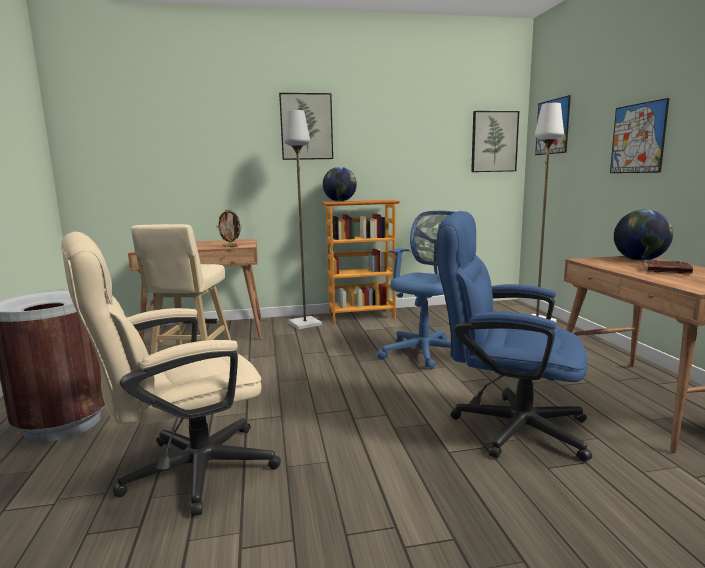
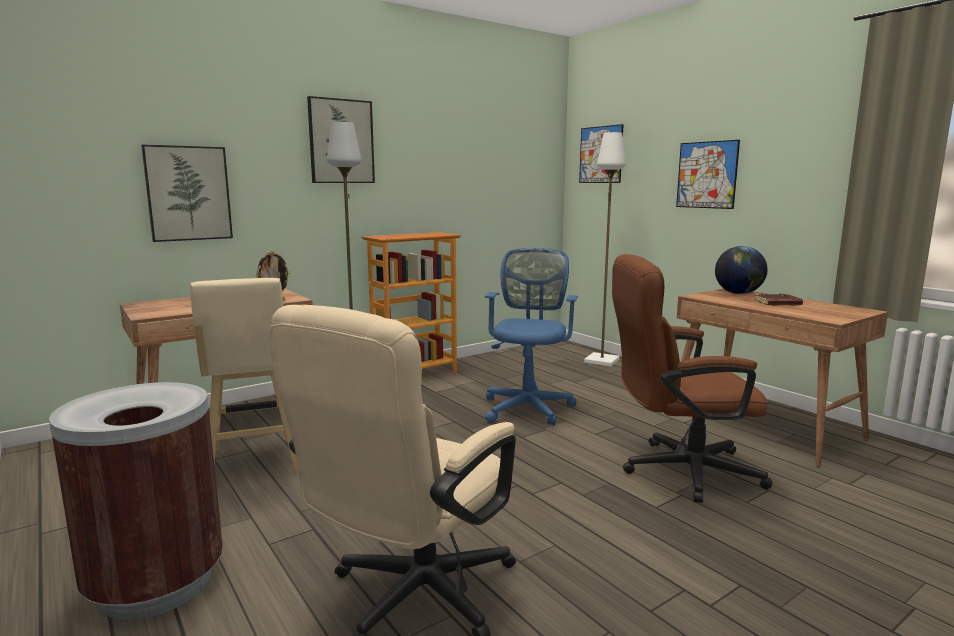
camera: 25 degrees left, 0 degrees up
(340, 201) = (388, 236): globe -> none
(494, 142) = (537, 167): picture -> picture (188, 193)
(506, 426) = (678, 471): blue office chair -> brown office chair

